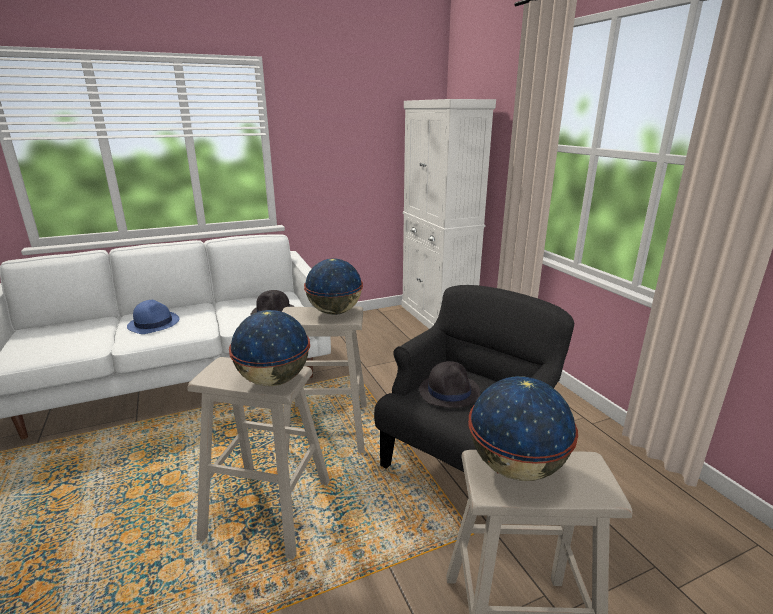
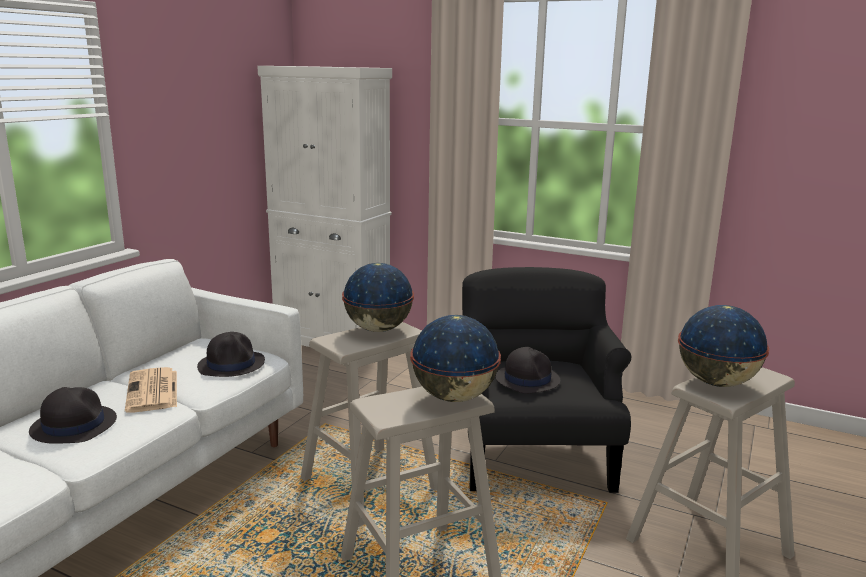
camera: 40 degrees left, 5 degrees down
(154, 323) = (73, 425): blue hat -> black hat
(213, 316) = (153, 391): none -> newspaper

